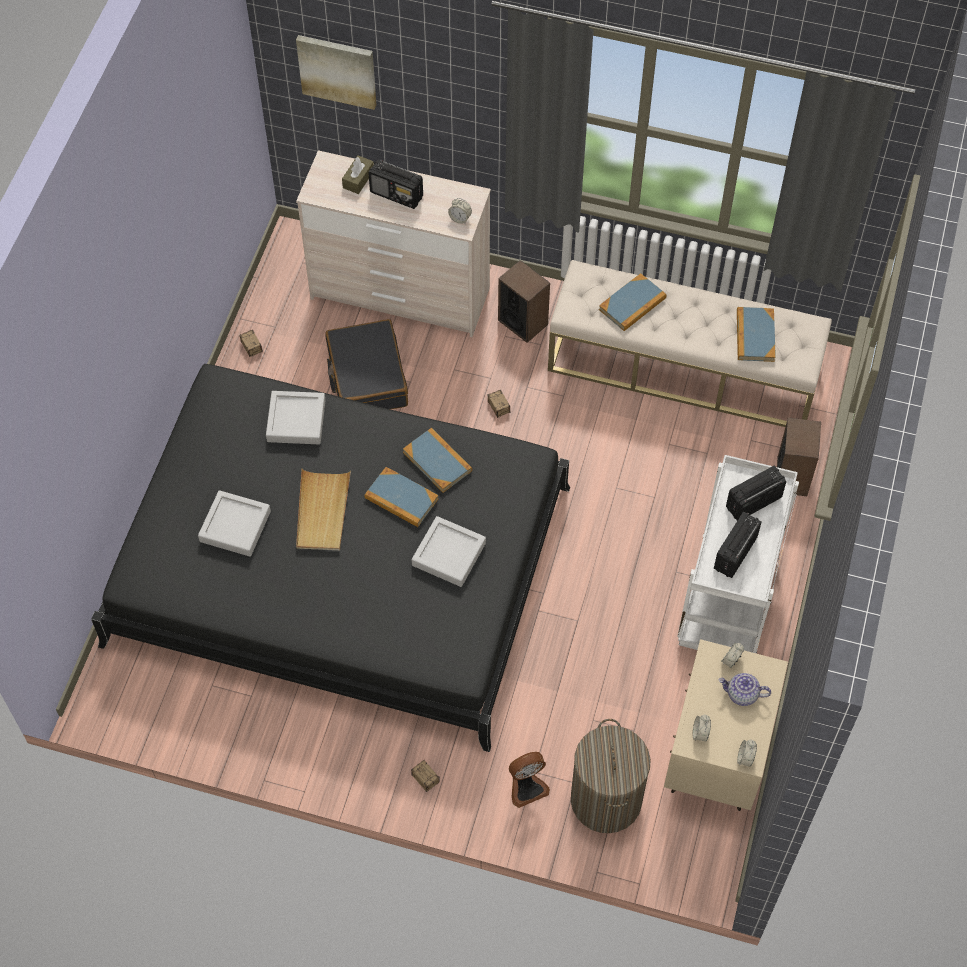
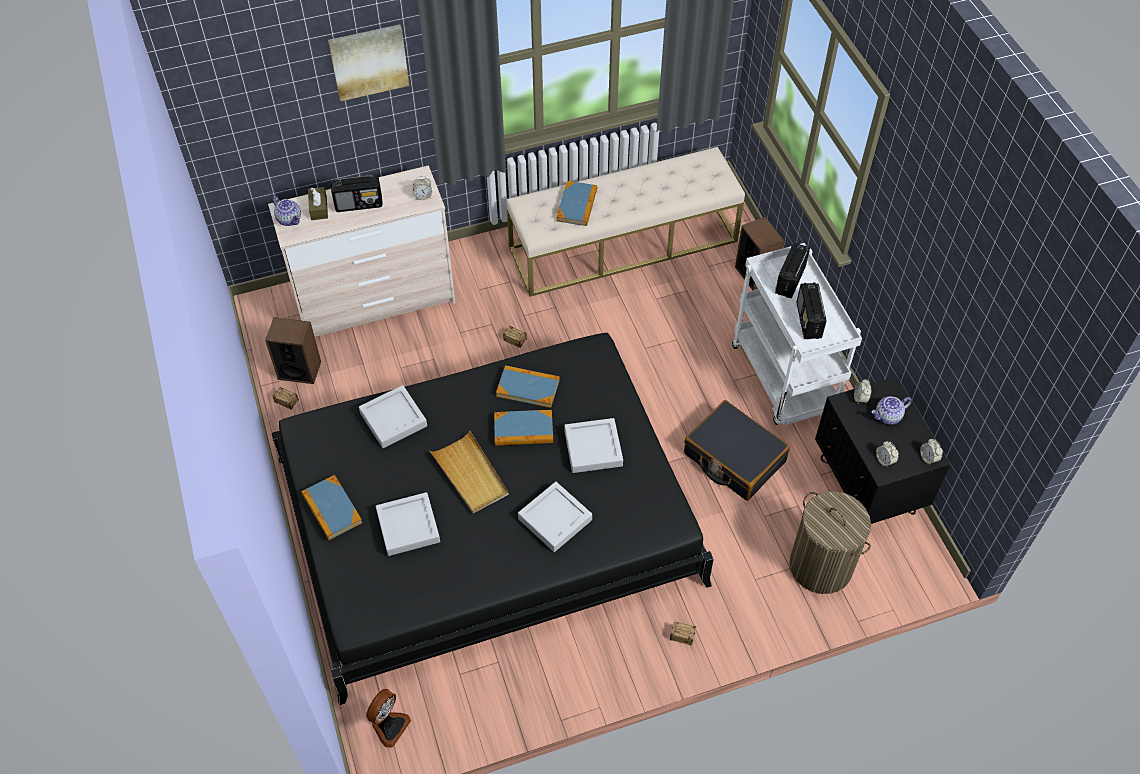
camera: 35 degrees left, 5 degrees down
(324, 177) = (289, 219): none -> teapot
(337, 70) = (262, 120): picture -> picture (369, 61)
(362, 598) = (555, 519): none -> grey tray
(366, 377) = (397, 374): black suitcase -> black suitcase (733, 458)
(523, 322) = (484, 273): speaker -> speaker (299, 370)
(527, 787) = (759, 593): fan -> fan (389, 726)
(716, 756) = (867, 487): beige nightstand -> black nightstand
(755, 336) = (678, 182): book -> book (332, 509)

